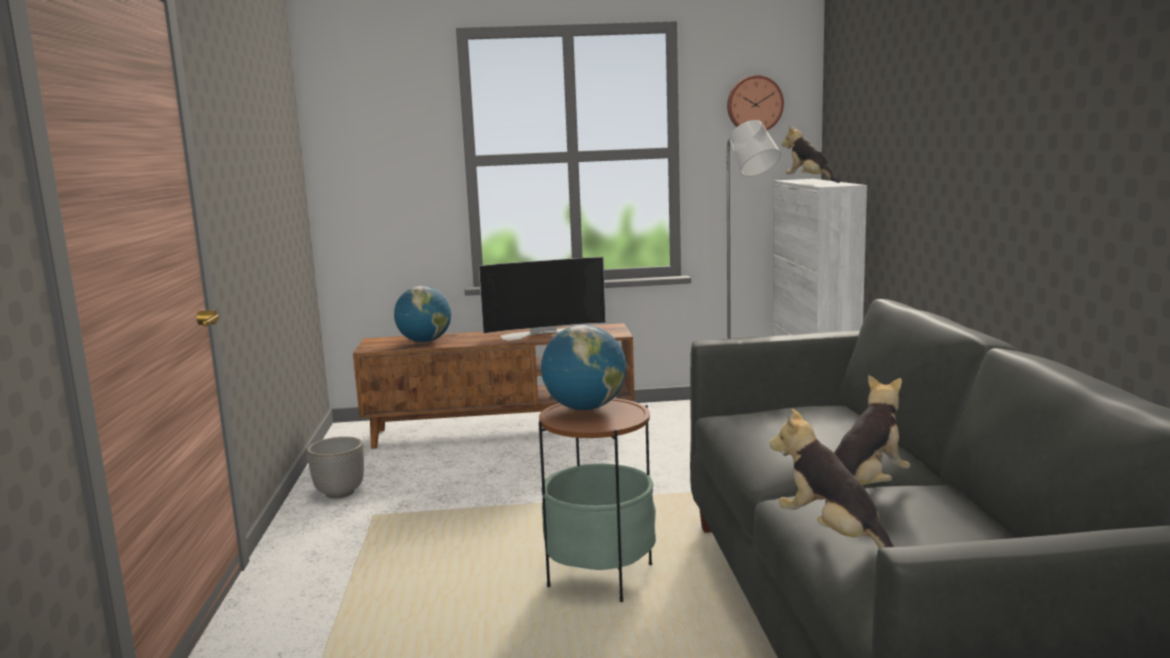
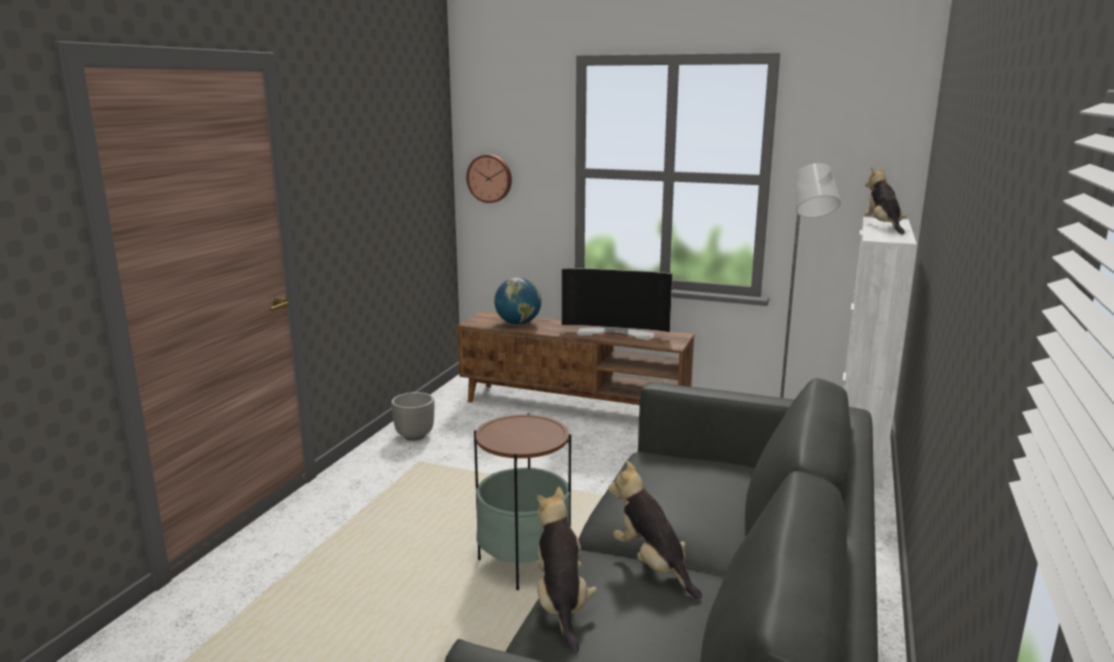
camera: 25 degrees right, 5 degrees up
(585, 408) = (522, 425): globe -> none
(754, 104) = (853, 139): wall clock -> wall clock (490, 178)
(864, 487) = (652, 565): plush toy -> plush toy turned 105 degrees counterclockwise

